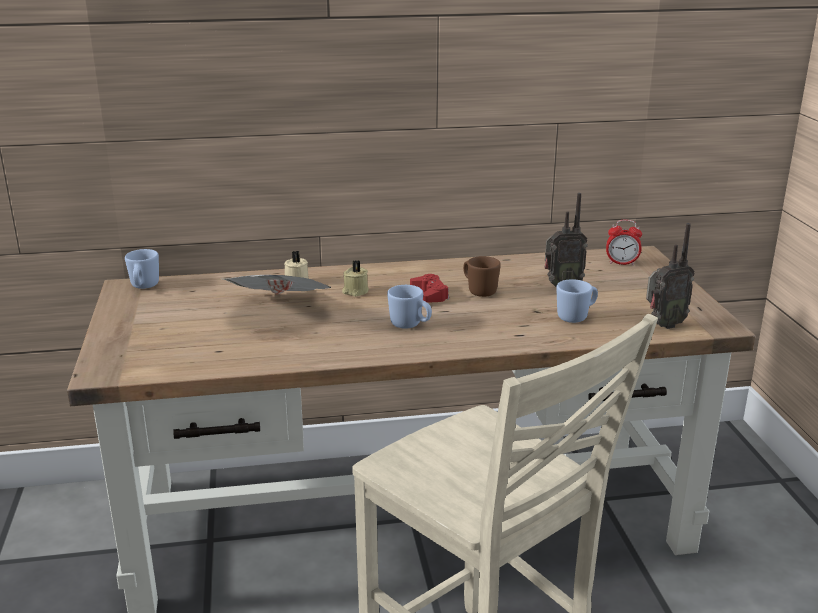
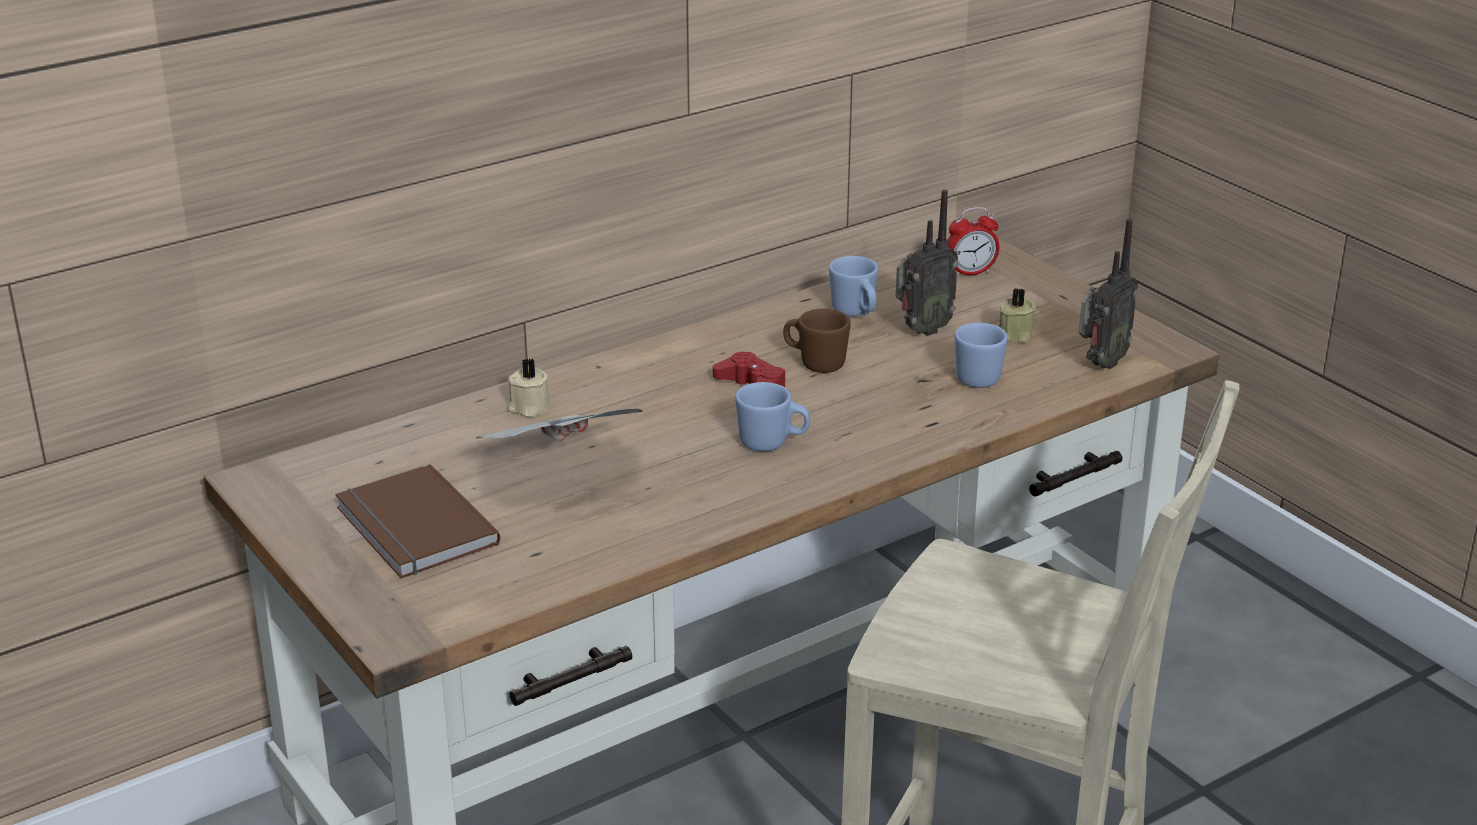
camera: 25 degrees left, 5 degrees up
(144, 287) = (290, 474): blue mug -> blue mug (856, 313)
(171, 324) = (412, 528): none -> brown book
(355, 291) = (637, 405): beige candle -> beige candle (1013, 335)

